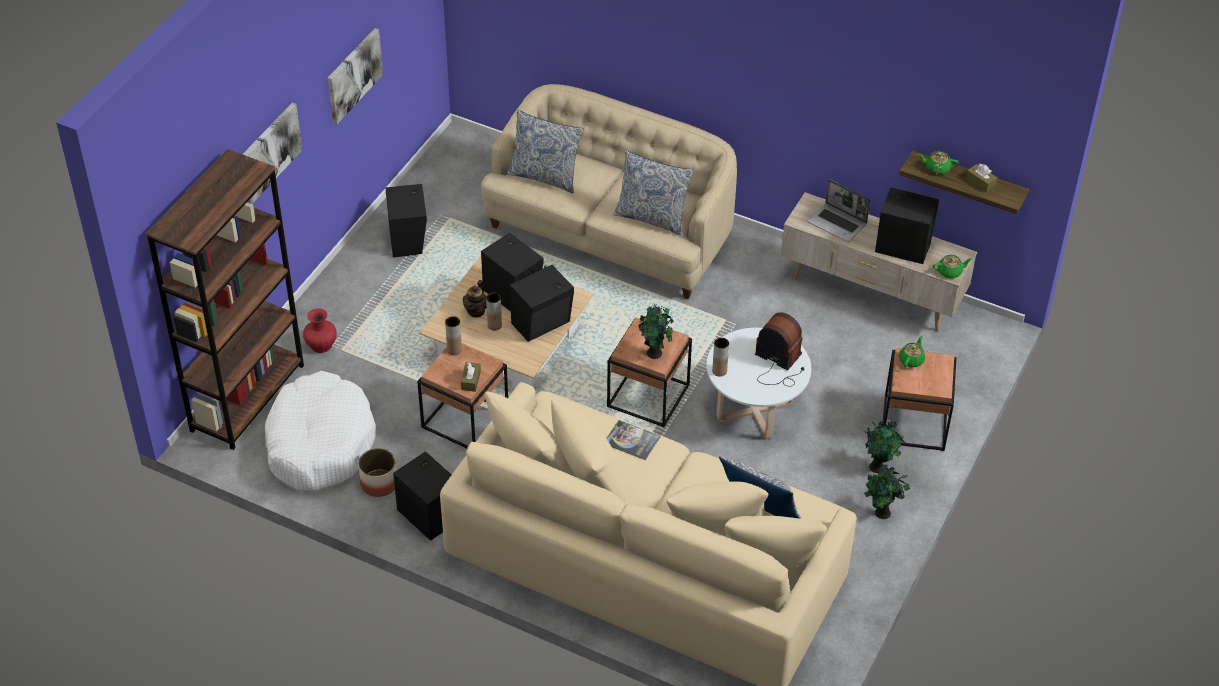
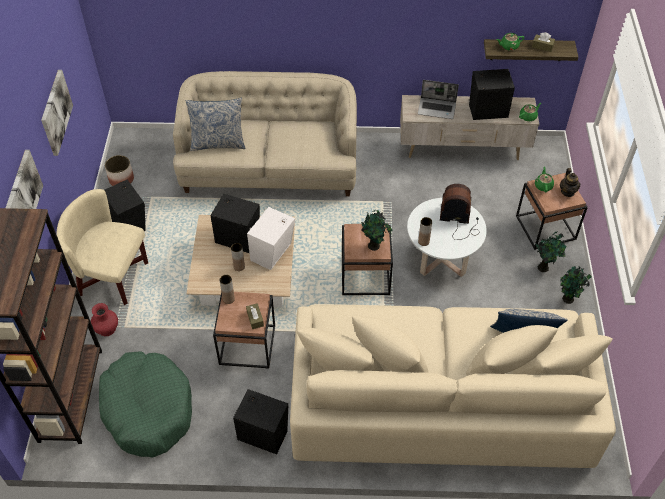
camera: 25 degrees left, 5 degrees up
(319, 443) = (147, 409): white dog bed -> green dog bed
(357, 292) = (113, 277): none -> beige armchair
(379, 483) = (211, 423): planter -> planter (121, 179)
(476, 311) = (219, 260): teapot -> teapot (568, 192)
(543, 324) = (273, 252): black speaker -> white speaker
(632, 440) = (400, 319): book -> none
(652, 217) = (310, 147): pillow -> none

